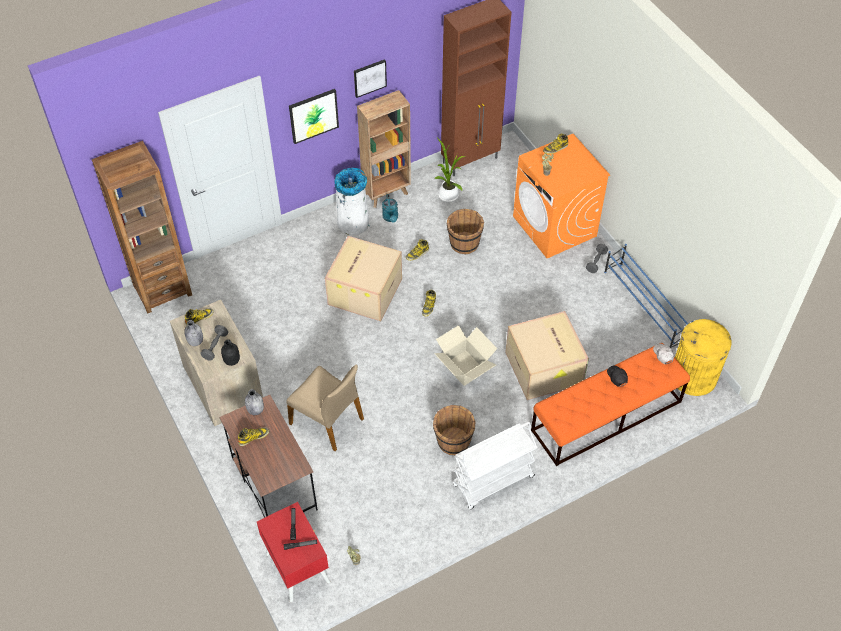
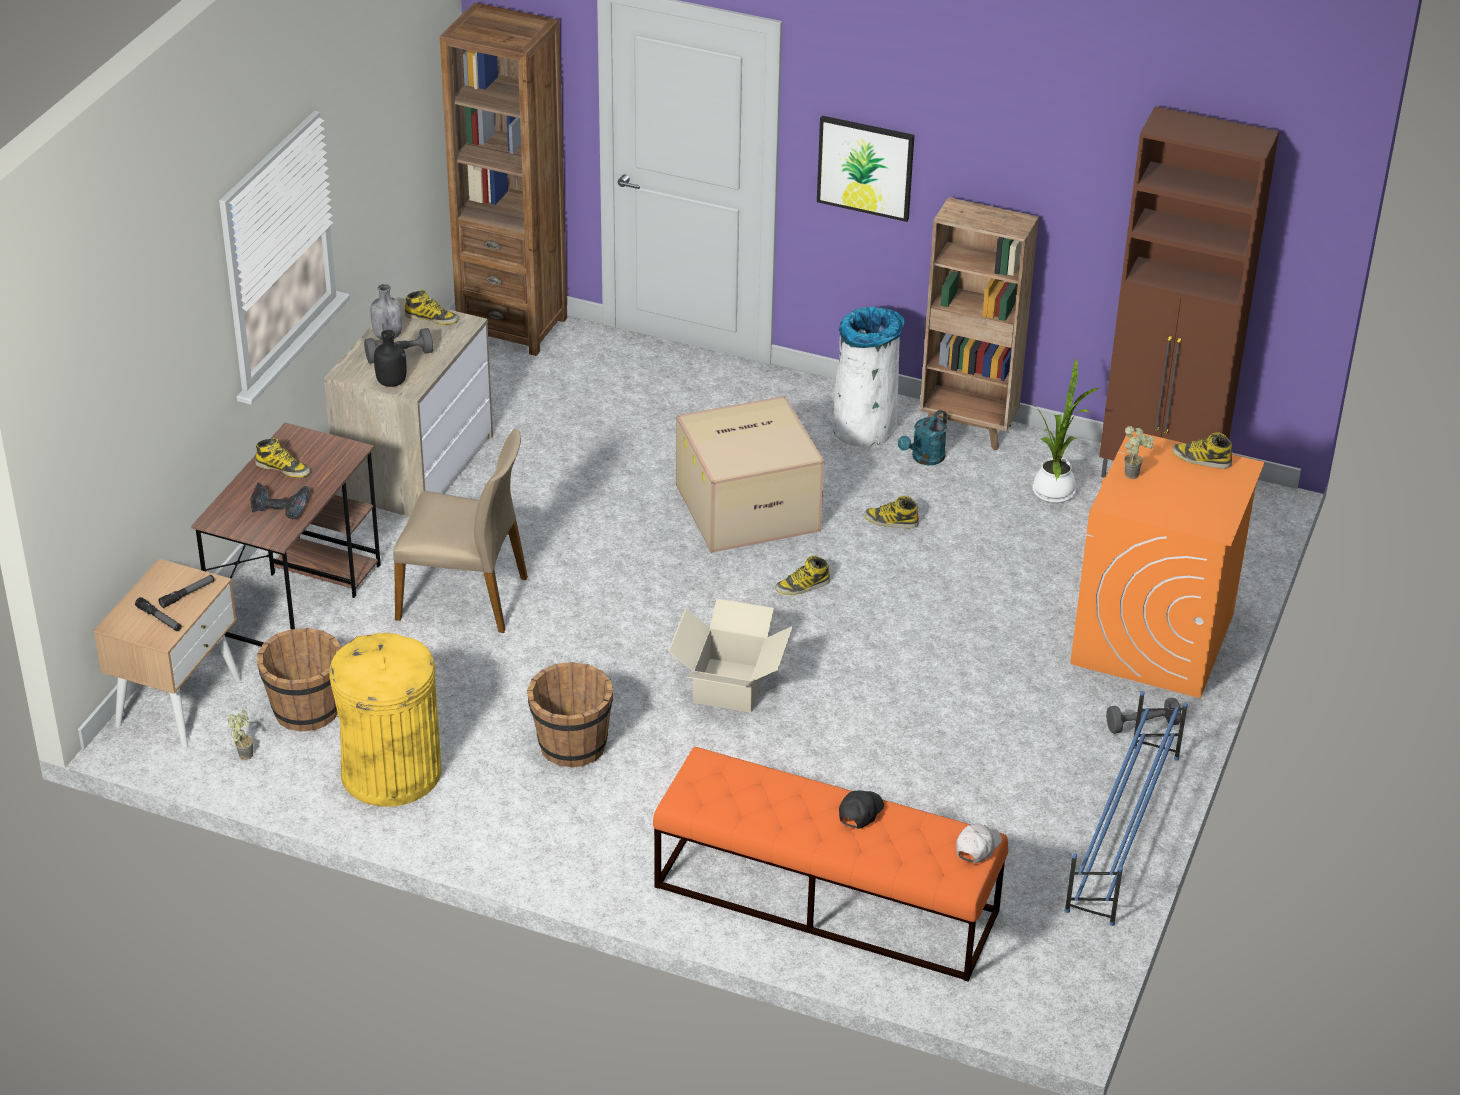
camera: 50 degrees right, 15 degrees down
(255, 410) = (332, 446): grey bottle -> none
(280, 453) = (281, 506): none -> power drill
(297, 567) = (178, 701): red nightstand -> beige nightstand
(328, 421) = (464, 597): beige chair -> beige chair turned 75 degrees counterclockwise
(369, 77) = (987, 155): picture -> none
(464, 244) = (977, 559): brown bucket -> brown bucket (305, 710)
(493, 482) = (543, 829): white cart -> none
(545, 368) = (837, 776): cardboard box -> none
(693, 376) = (1045, 970): yellow trash can -> yellow trash can (390, 772)

